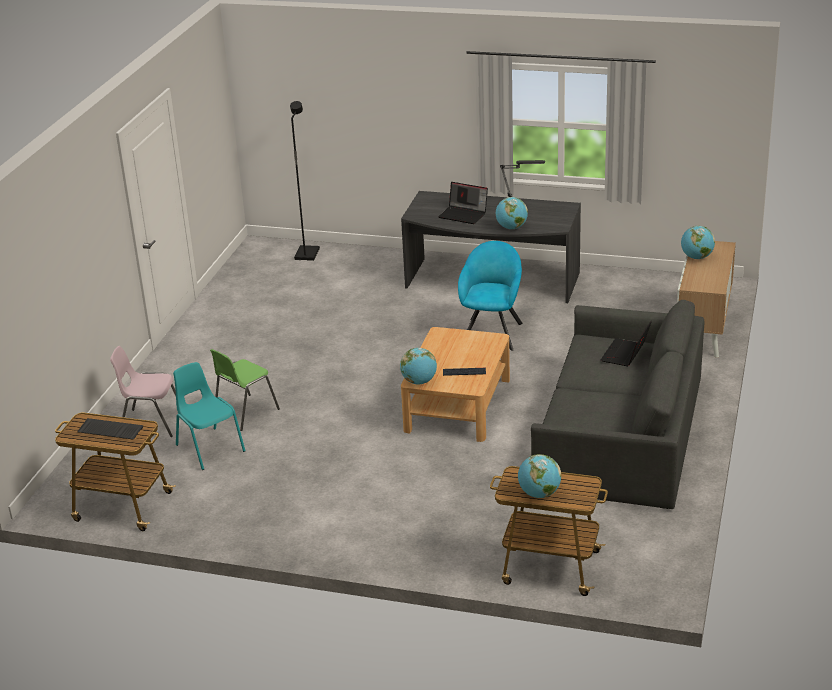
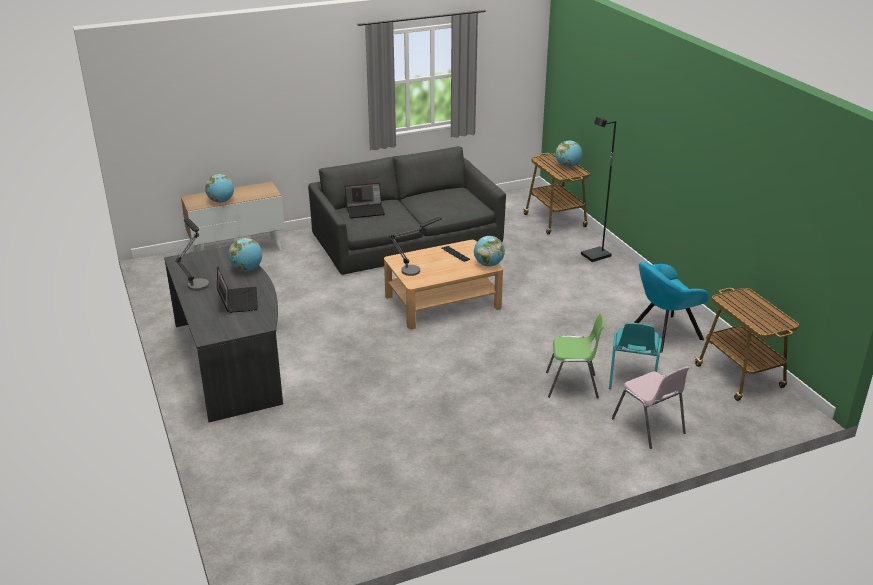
camera: 130 degrees left, 0 degrees up
(109, 431) = (751, 310): keyboard -> none
(306, 254) = (257, 512): black floor lamp -> black floor lamp (596, 256)
(462, 341) = (415, 269): none -> table lamp
(492, 332) = (322, 327): turquoise armchair -> turquoise armchair (663, 334)

